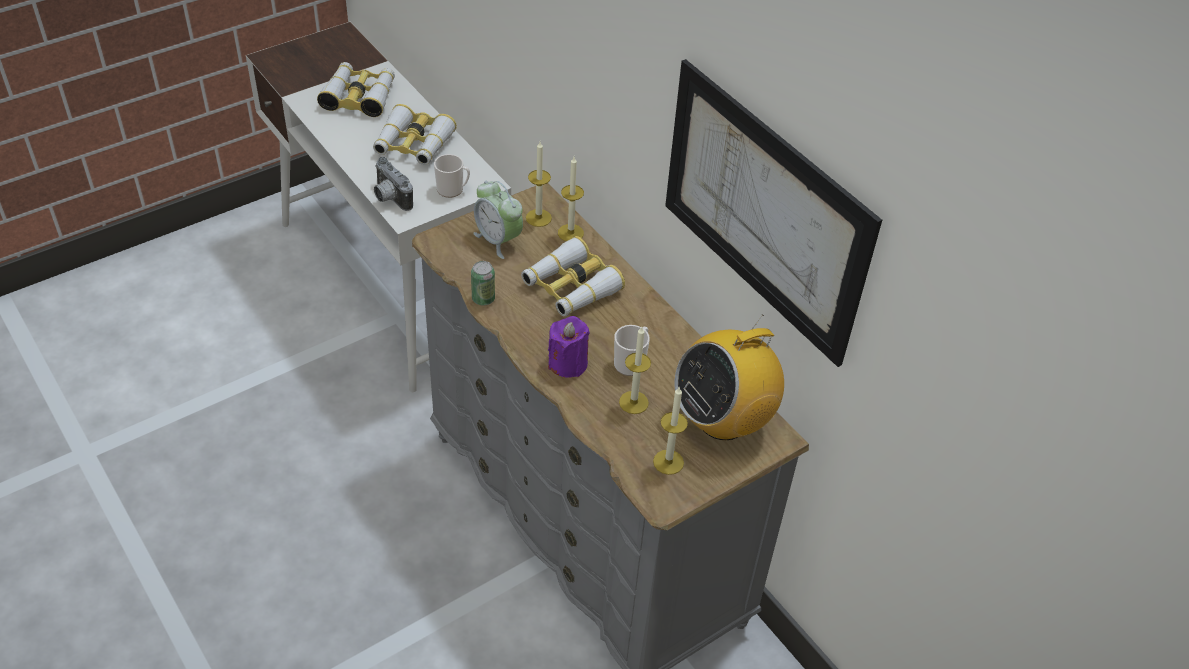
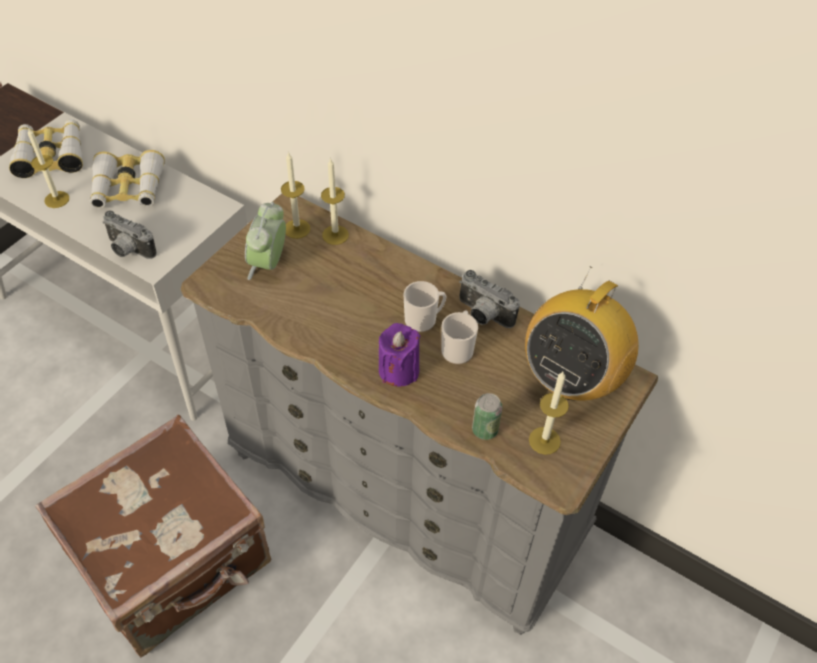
camera: 20 degrees left, 5 degrees up
(339, 511) = (174, 561): none -> brown suitcase
(453, 189) = (188, 223): mug -> mug (424, 319)
(483, 299) = (283, 329): can -> can (485, 430)
(498, 240) = (269, 263): alarm clock -> alarm clock turned 75 degrees clockwise
(571, 287) = (362, 290): binoculars -> none
(633, 402) = (481, 389): candle -> candle (57, 199)
(670, 341) = (482, 315): none -> camera
(763, 211) = (582, 163): picture -> none

